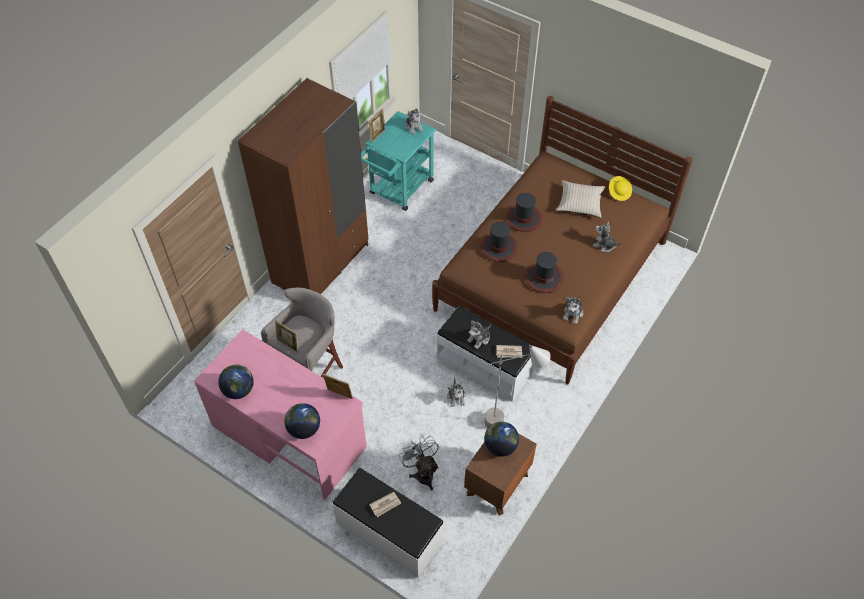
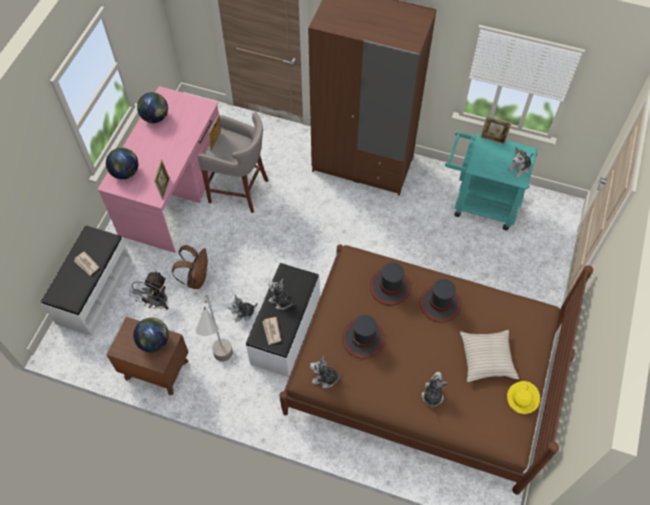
camera: 75 degrees right, 5 degrees up
(404, 431) = (196, 278): none -> brown backpack
(422, 473) = (157, 303): grey fan -> grey fan turned 150 degrees clockwise

